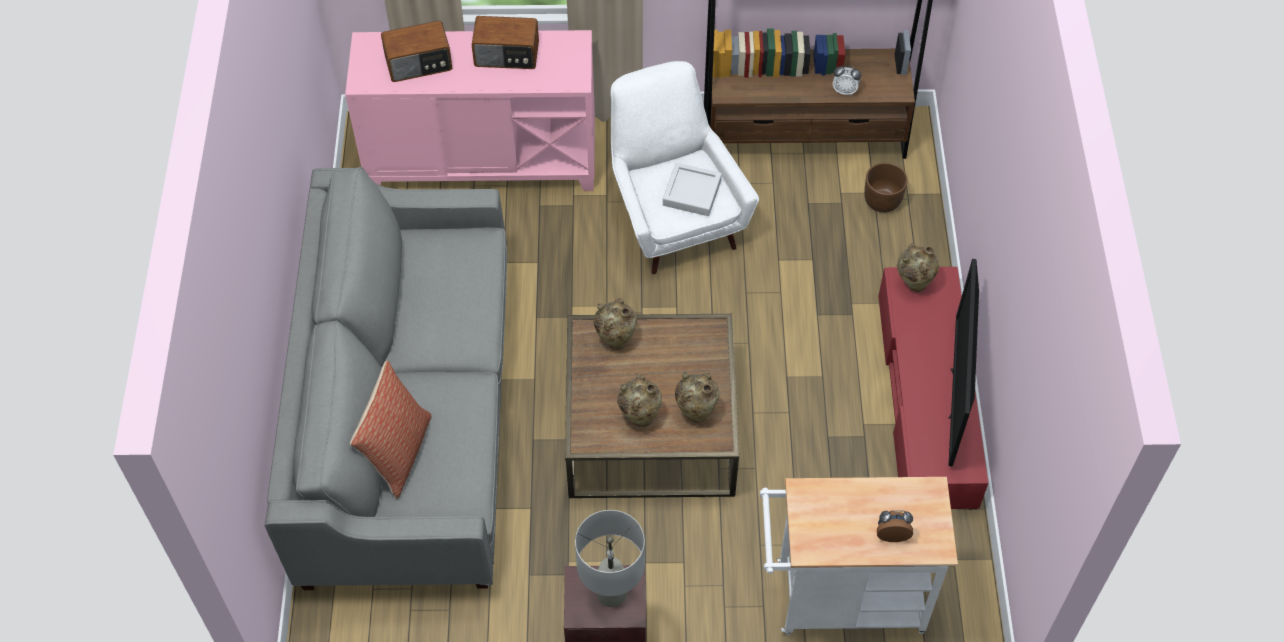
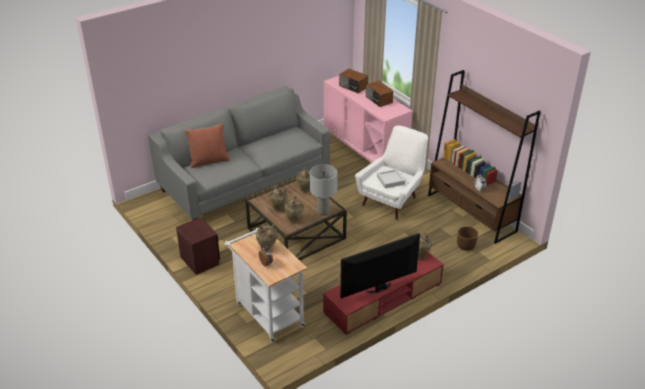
camera: 55 degrees right, 20 degrees down
(612, 594) = (198, 231): grey table lamp -> grey table lamp (323, 212)
(847, 508) = (267, 248): none -> beige vase

